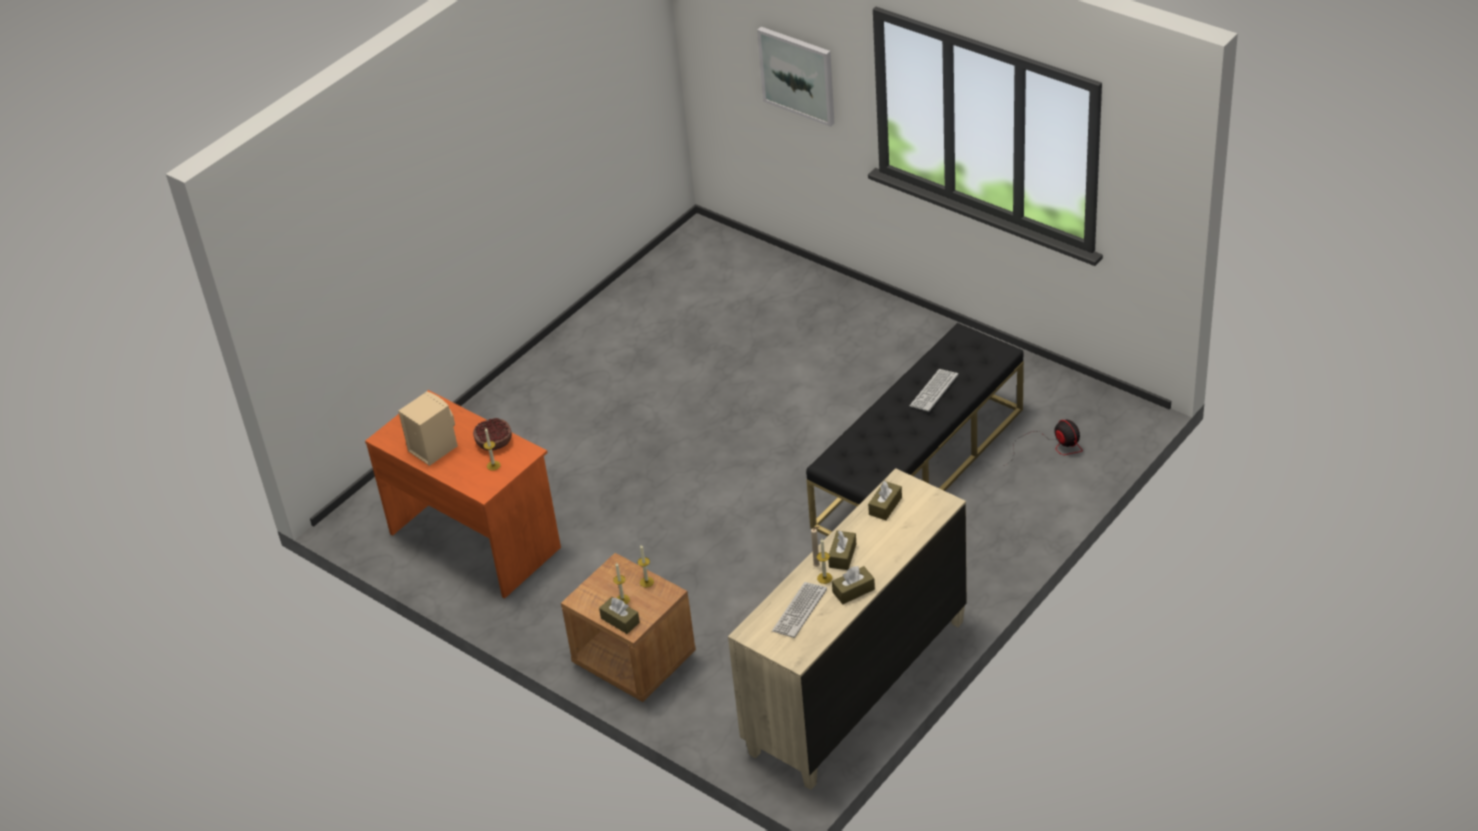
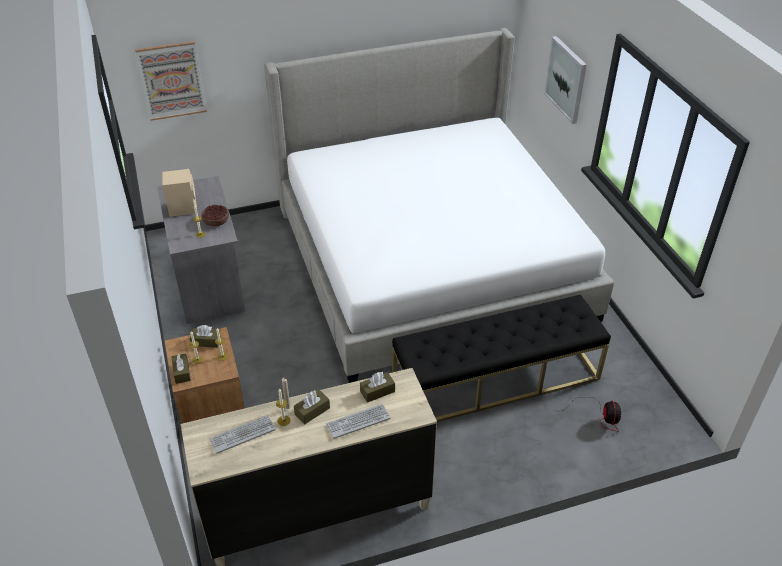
camera: 30 degrees right, 0 degrees up
(325, 289) = (172, 80): none -> picture
(476, 539) = (209, 281): orange desk -> grey desk
(723, 377) = (430, 260): none -> bed
(853, 591) = (292, 442): brown tissue box -> brown tissue box (206, 342)
(933, 391) = (521, 331): keyboard -> keyboard (358, 421)

